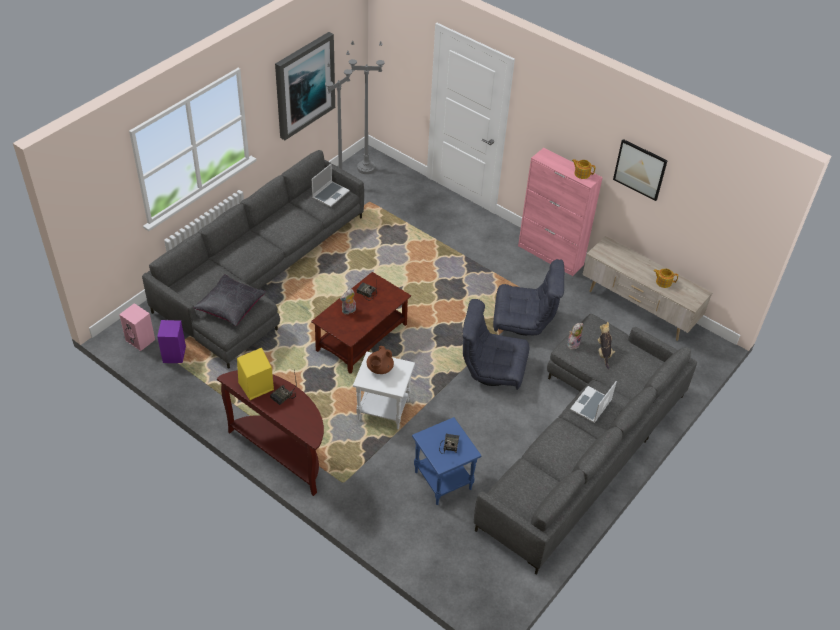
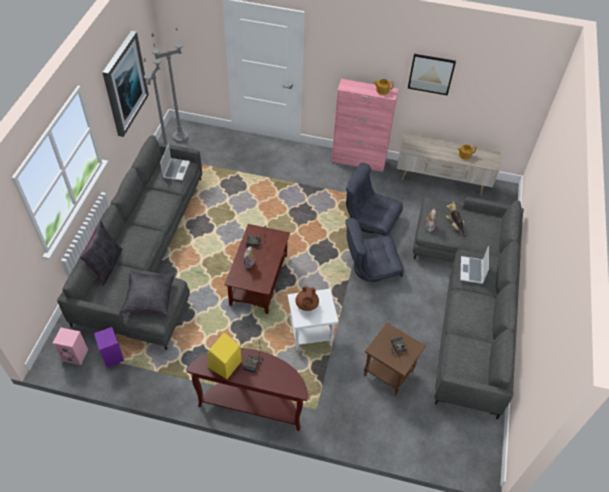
camera: 25 degrees left, 5 degrees up
(207, 262) = (106, 265): none -> black pillow
(444, 480) = (389, 373): blue side table -> brown side table
(524, 322) = (371, 220): grey armchair -> grey armchair turned 135 degrees counterclockwise

